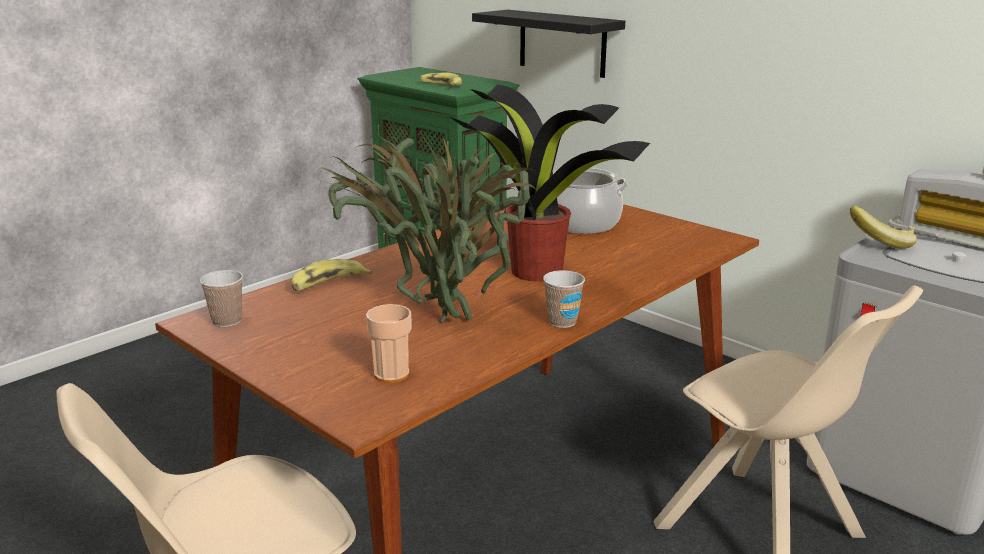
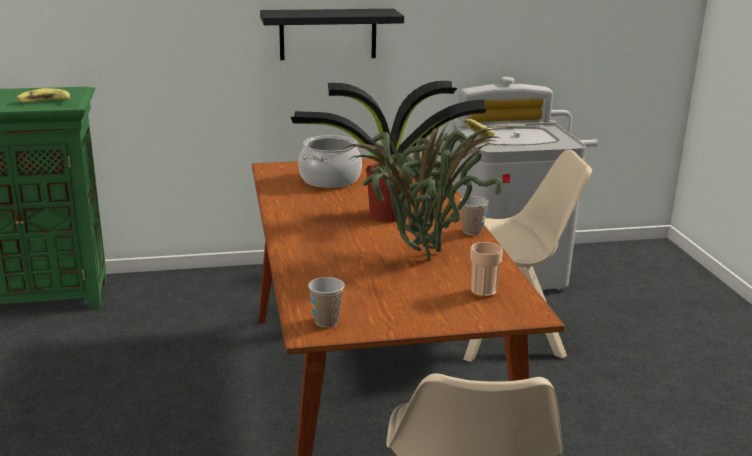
camera: 55 degrees left, 0 degrees up
(328, 284) = (310, 274): banana -> none
(562, 43) = (140, 42): black shelf -> black shelf (328, 34)

